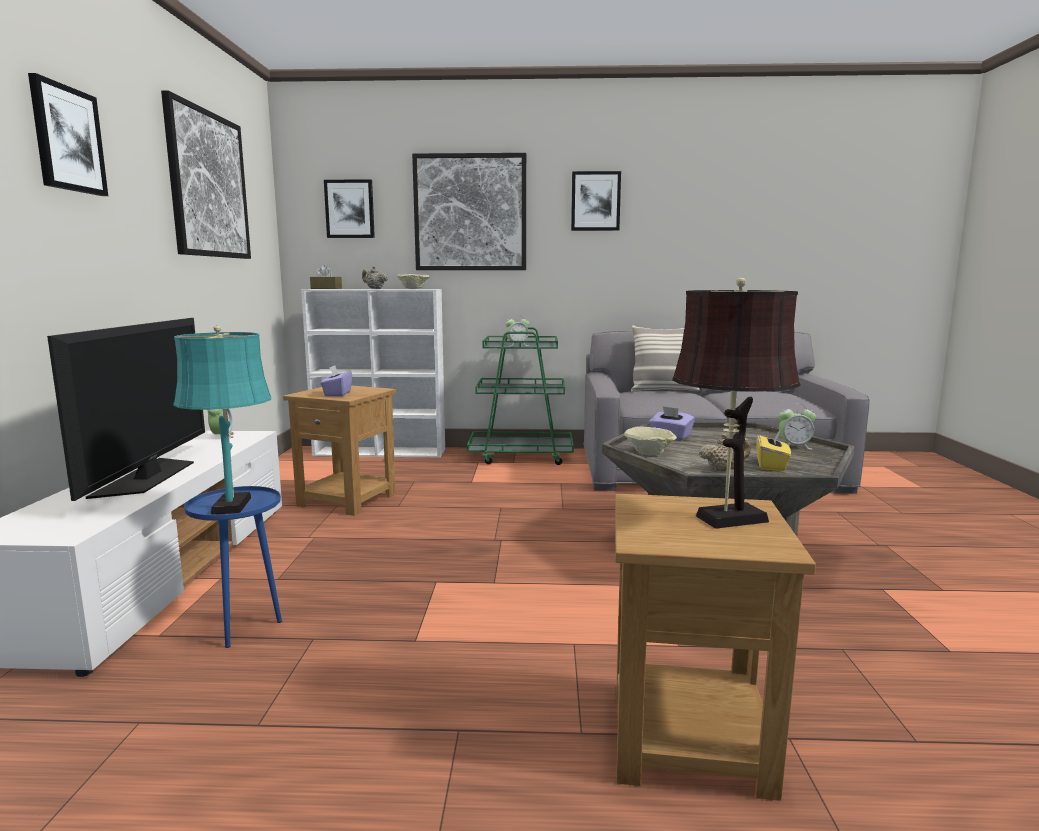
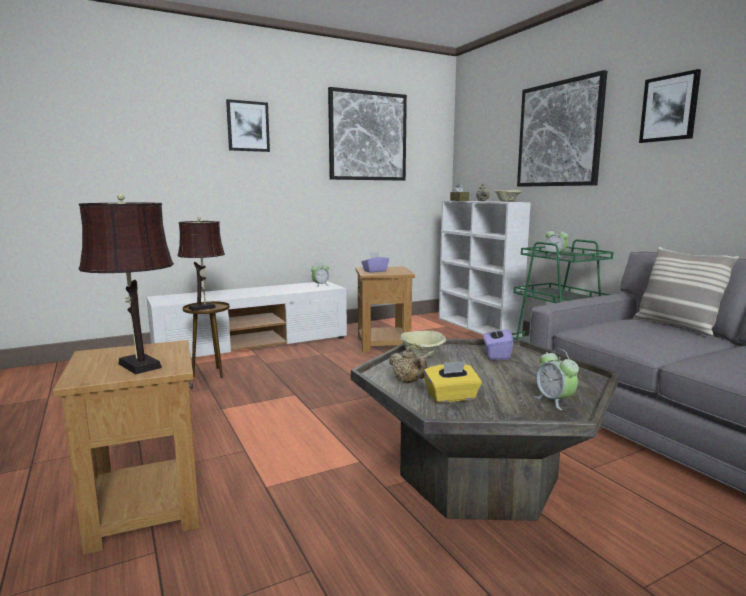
camera: 60 degrees right, 0 degrees up
(148, 477) = (242, 293): television -> none
(233, 504) = (204, 308): turquoise table lamp -> brown table lamp
(245, 628) = (210, 374): blue side table -> brown side table
(349, 209) = (487, 140): picture -> none

